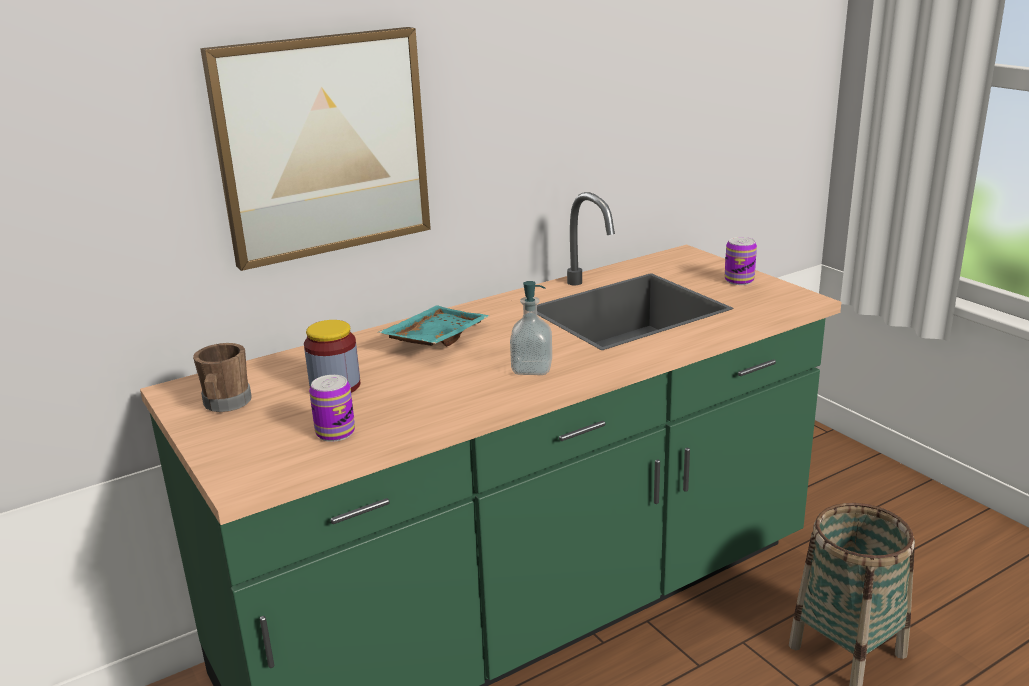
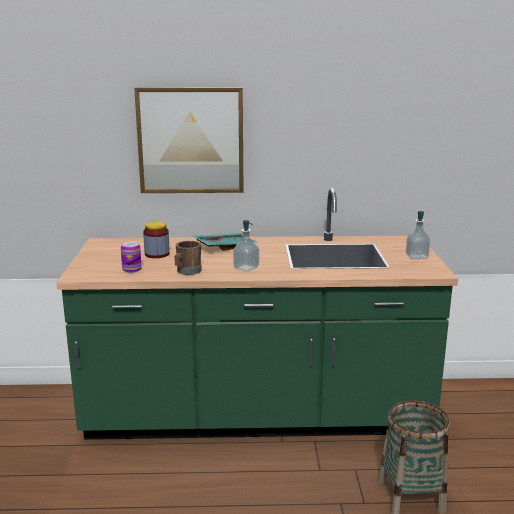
camera: 30 degrees right, 5 degrees down
(225, 404) = (108, 250): brown mug -> brown mug (187, 271)
(739, 280) = (416, 256): can -> soap dispenser

